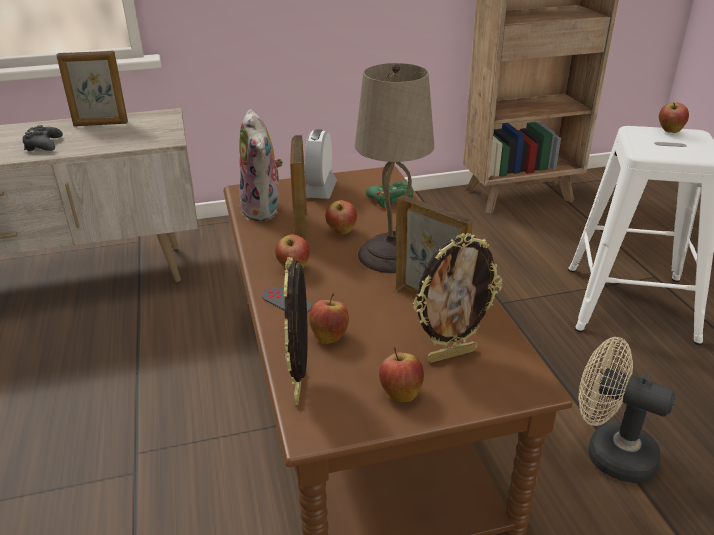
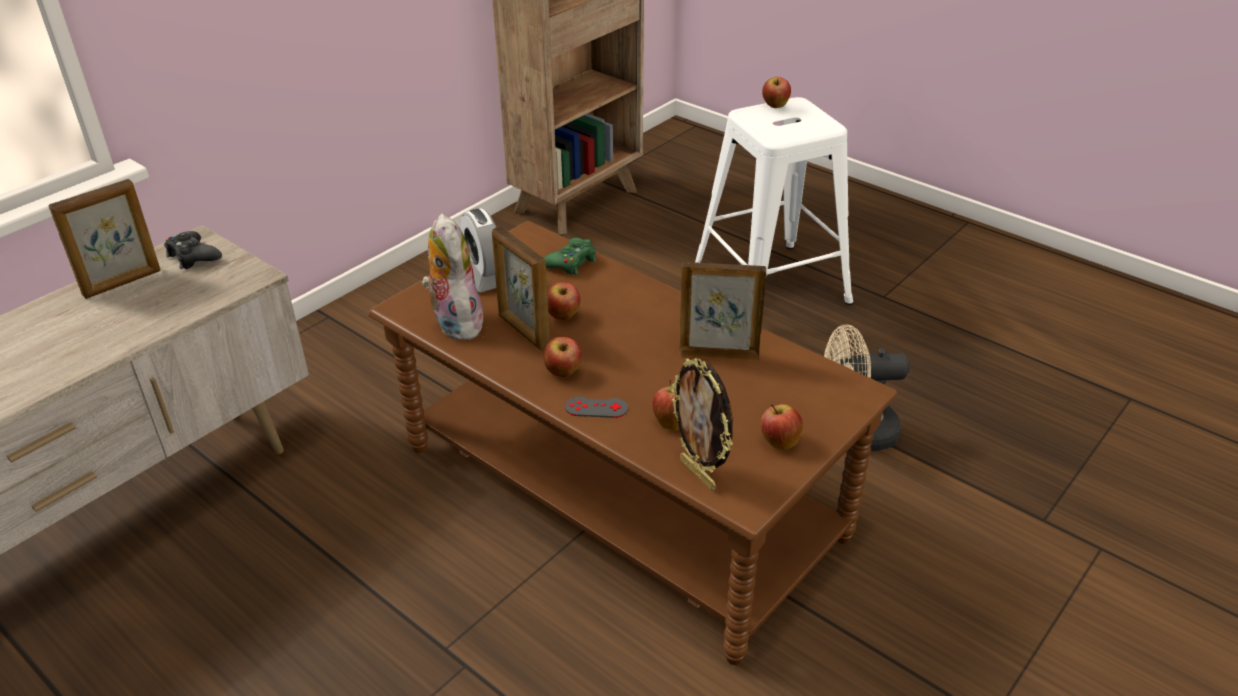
camera: 35 degrees left, 5 degrees up
(43, 145) = (86, 340): black game controller -> black game controller (193, 257)
(264, 210) = (455, 323): plush toy -> plush toy turned 150 degrees counterclockwise
(392, 255) = (638, 323): beige table lamp -> none
(451, 354) = (782, 393): picture frame -> none

